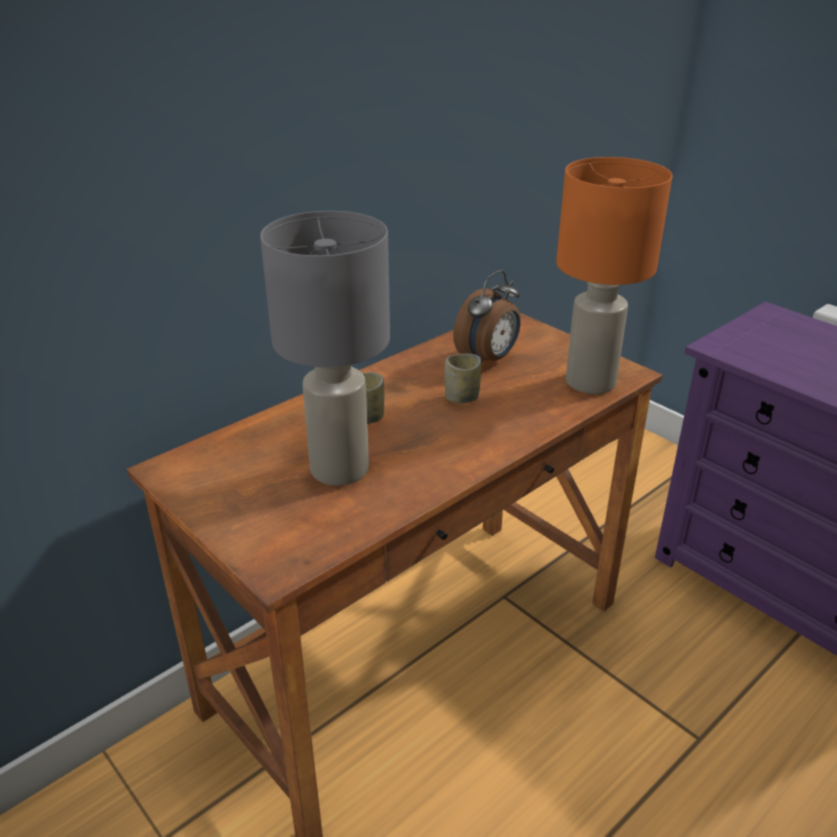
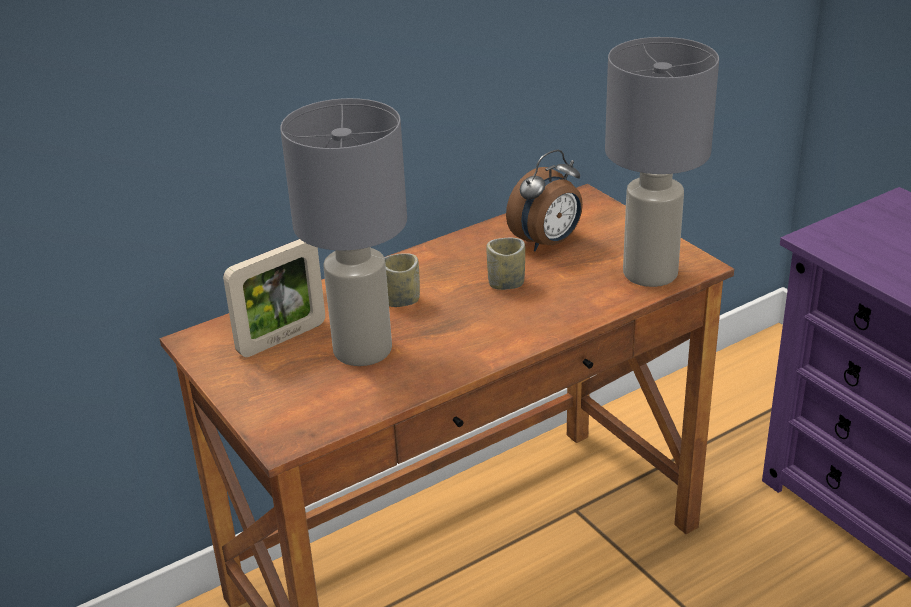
camera: 10 degrees right, 0 degrees up
(255, 462) = (282, 338): none -> picture frame
(590, 383) = (649, 274): orange table lamp -> grey table lamp

